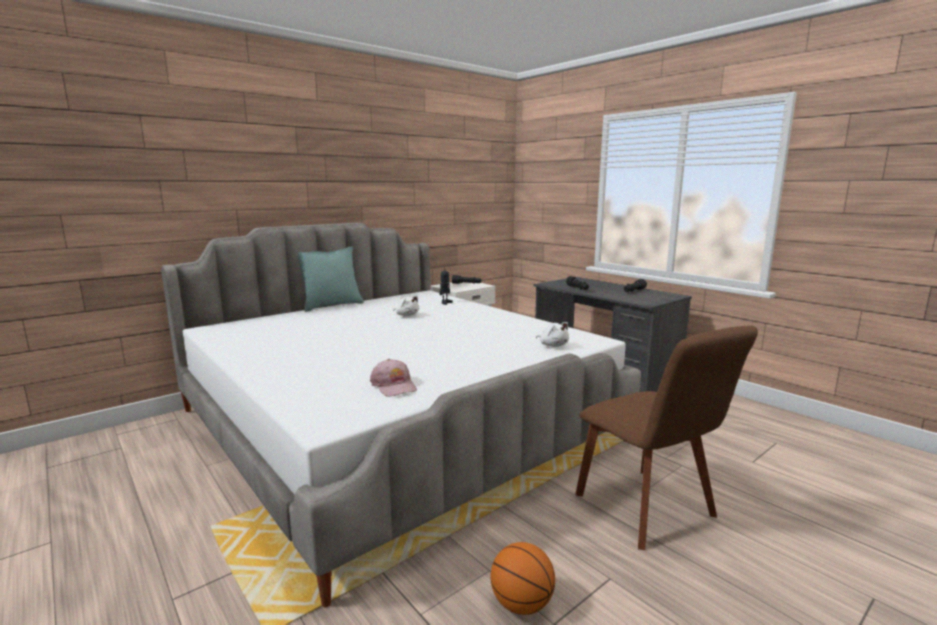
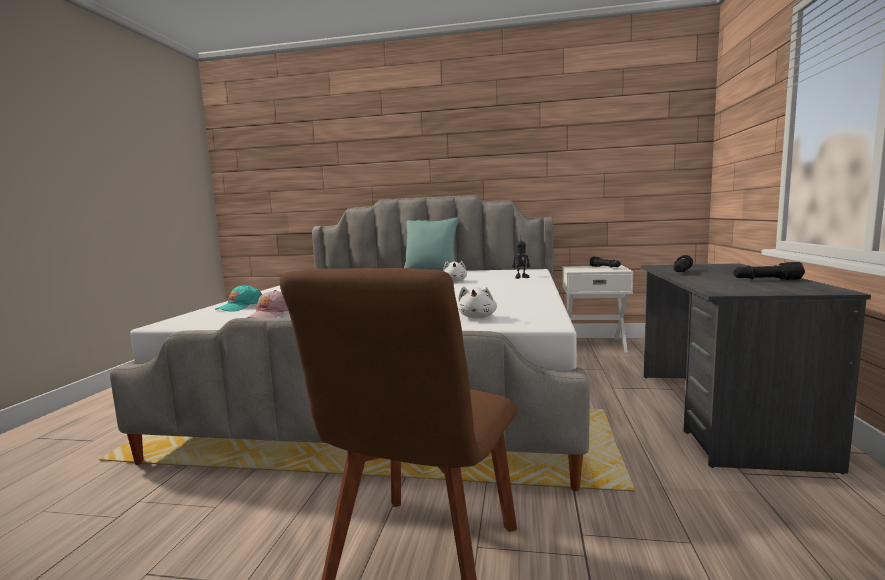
camera: 50 degrees right, 5 degrees down
(313, 388) = (241, 307): none -> turquoise cap
(521, 604) = (171, 543): basketball -> none

